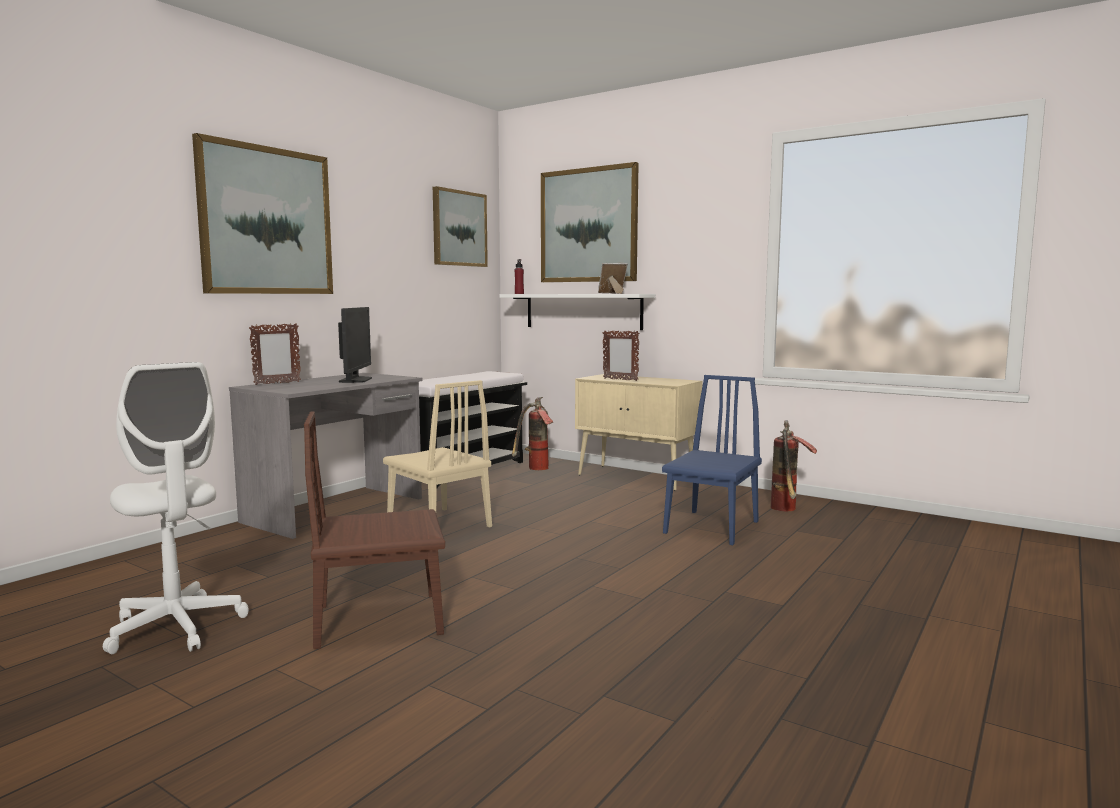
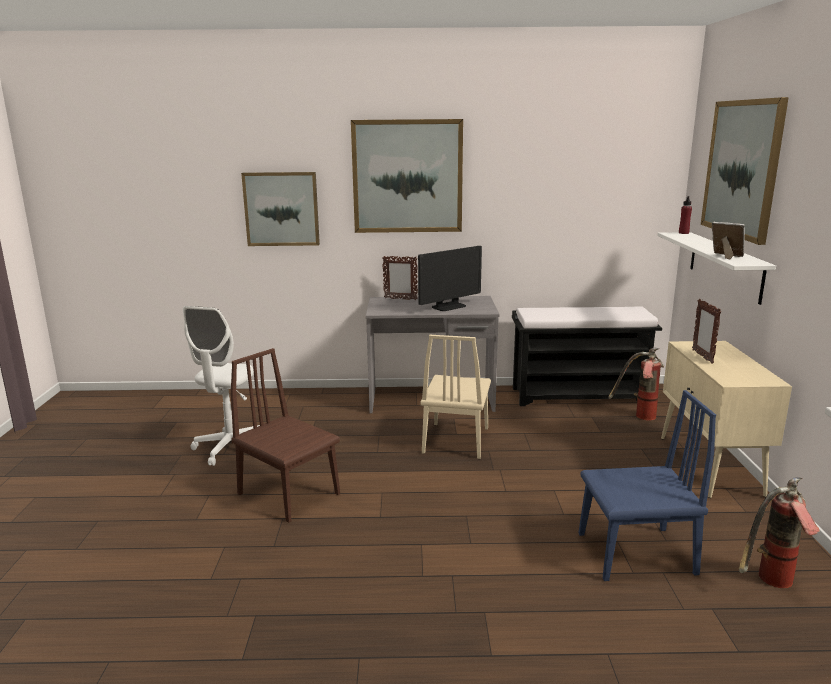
camera: 55 degrees right, 10 degrees up
(459, 228) = (623, 164): picture -> picture (281, 209)

